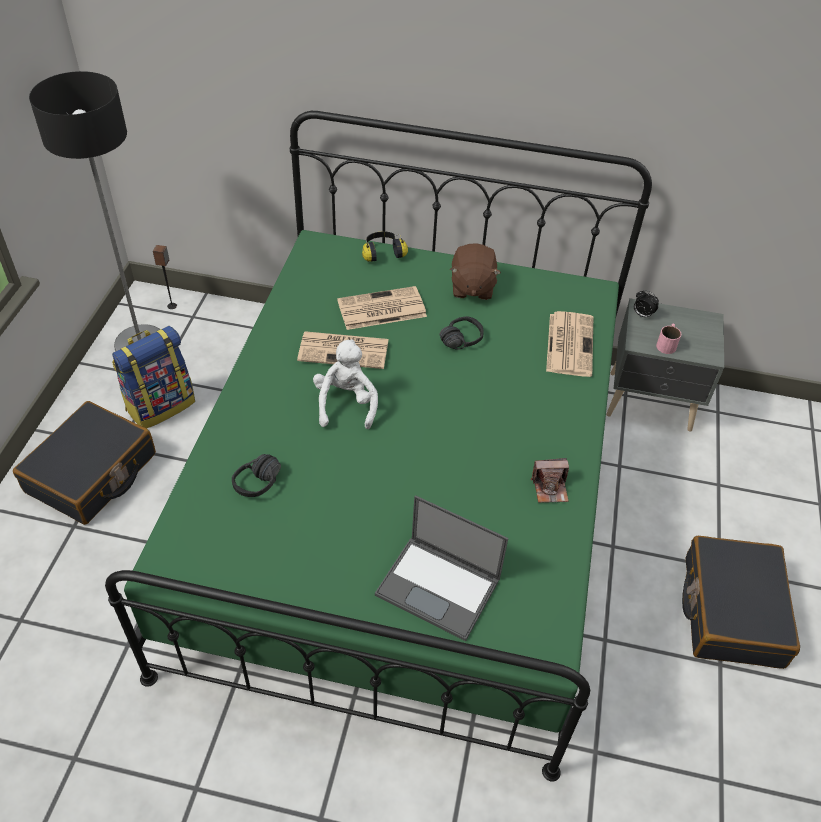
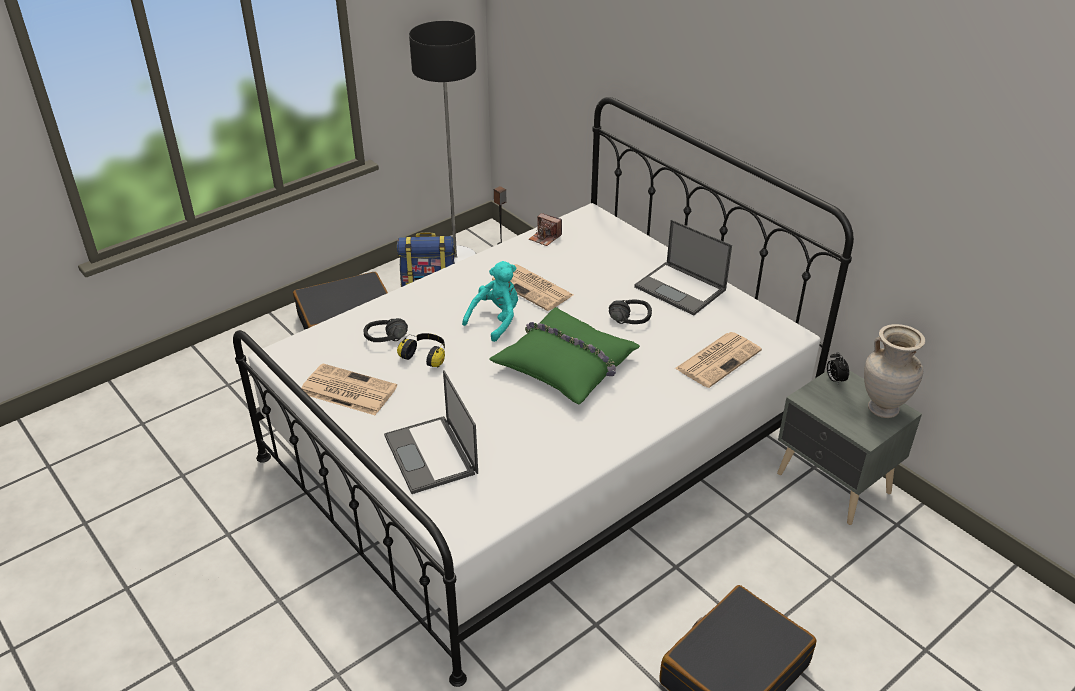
camera: 40 degrees right, 10 degrees down
(346, 403) = (496, 320): white plush toy -> turquoise plush toy
(380, 309) = (590, 274): newspaper -> newspaper (347, 390)
(382, 253) = (635, 239): headphones -> headphones (426, 356)
(405, 503) = (537, 447): green bed -> white bed
(457, 417) = (566, 364): none -> green pillow
(471, 287) = (681, 289): brown plush toy -> laptop
(550, 488) = (583, 441): camera -> camera (545, 238)
(667, 343) = (833, 410): pink mug -> none
(696, 323) = (883, 408): none -> beige vase

